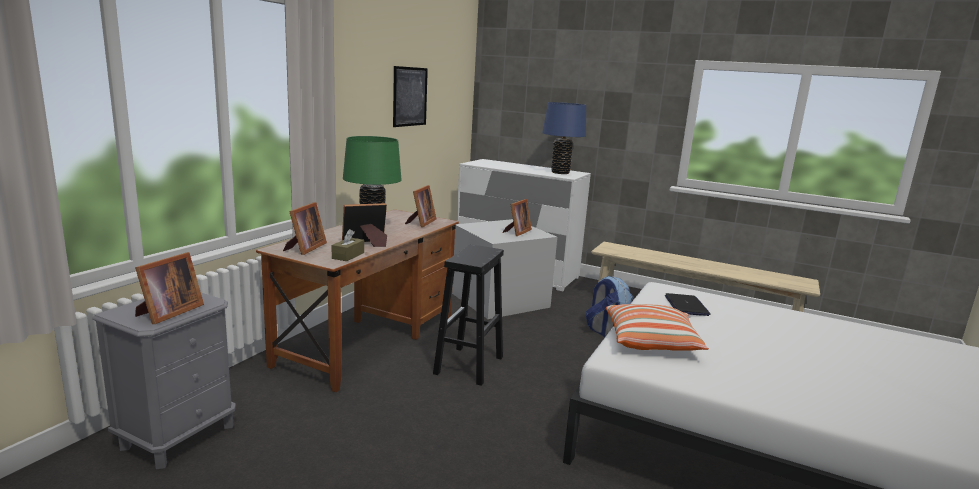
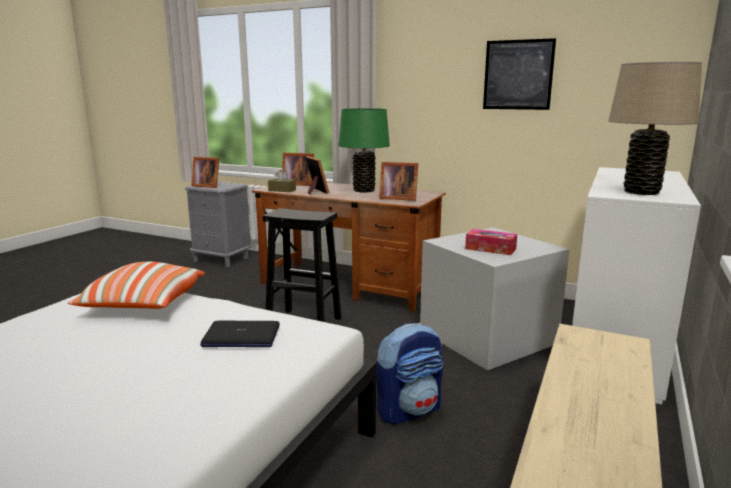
camera: 90 degrees right, 0 degrees up
(517, 232) = (490, 249): picture frame -> tissue box
(560, 172) = (641, 192): blue table lamp -> beige table lamp

